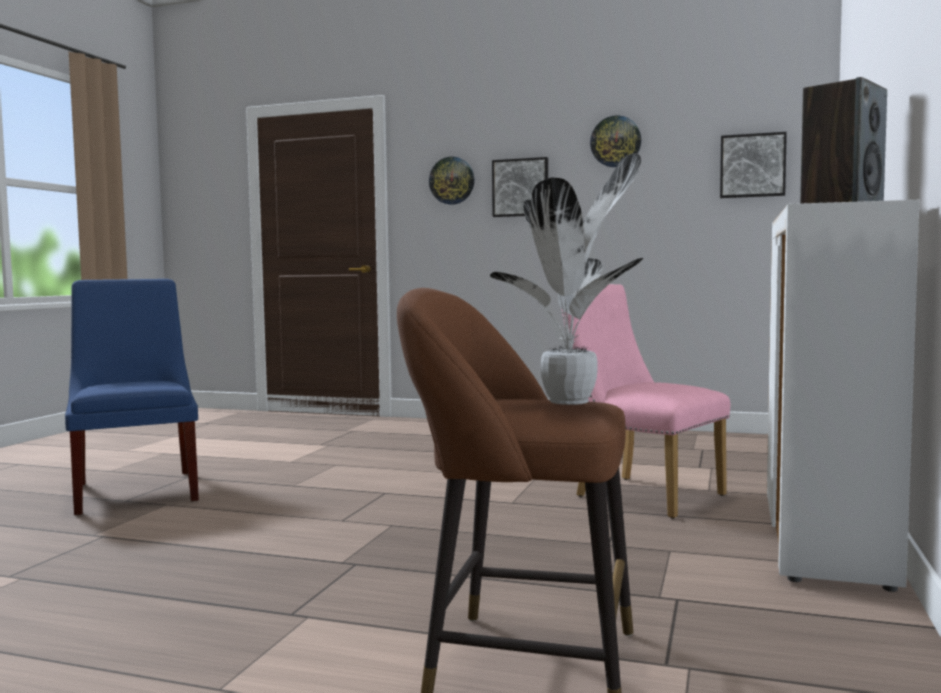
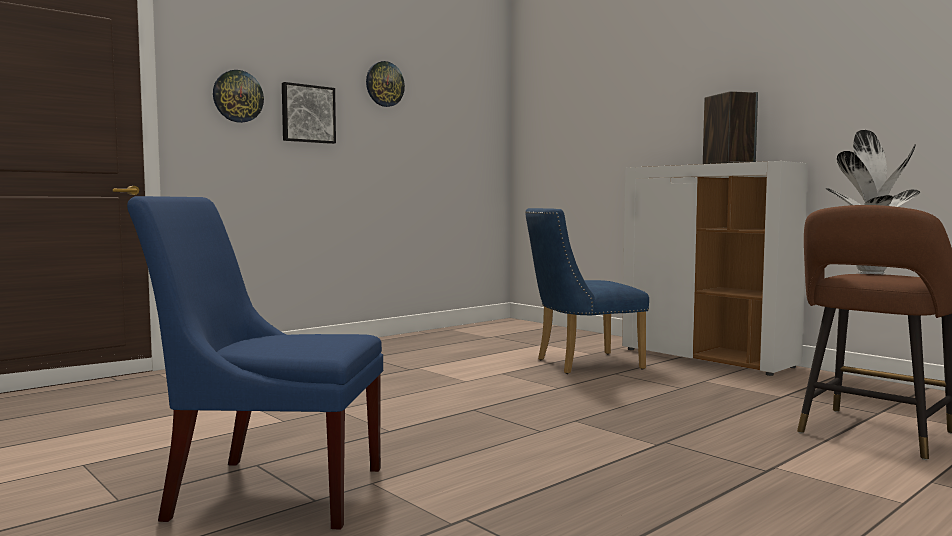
camera: 60 degrees left, 0 degrees up
(639, 494) = (581, 364): pink chair -> blue chair
(752, 166) = (470, 120): picture -> none

